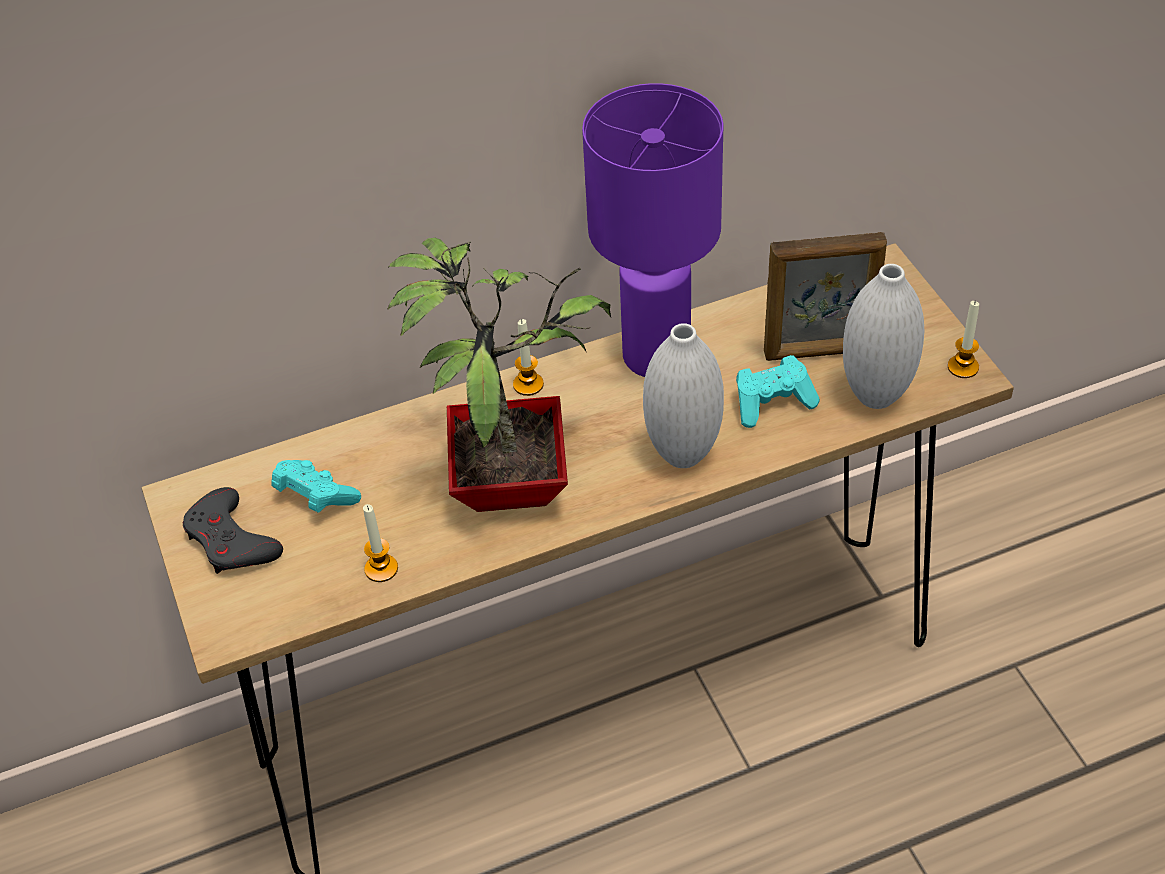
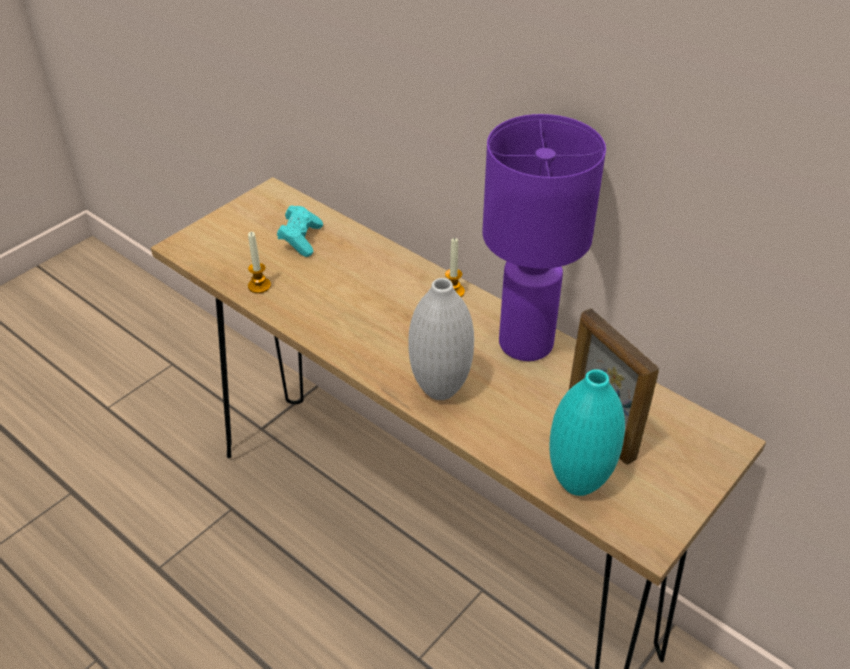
camera: 60 degrees right, 5 degrees down
(231, 540) = (250, 222): grey game controller -> none
(510, 479) = (364, 313): potted plant -> none
(773, 403) = (525, 422): turquoise game controller -> none
(876, 396) = (578, 482): white vase -> turquoise vase
(963, 367) = (655, 532): candle -> none

